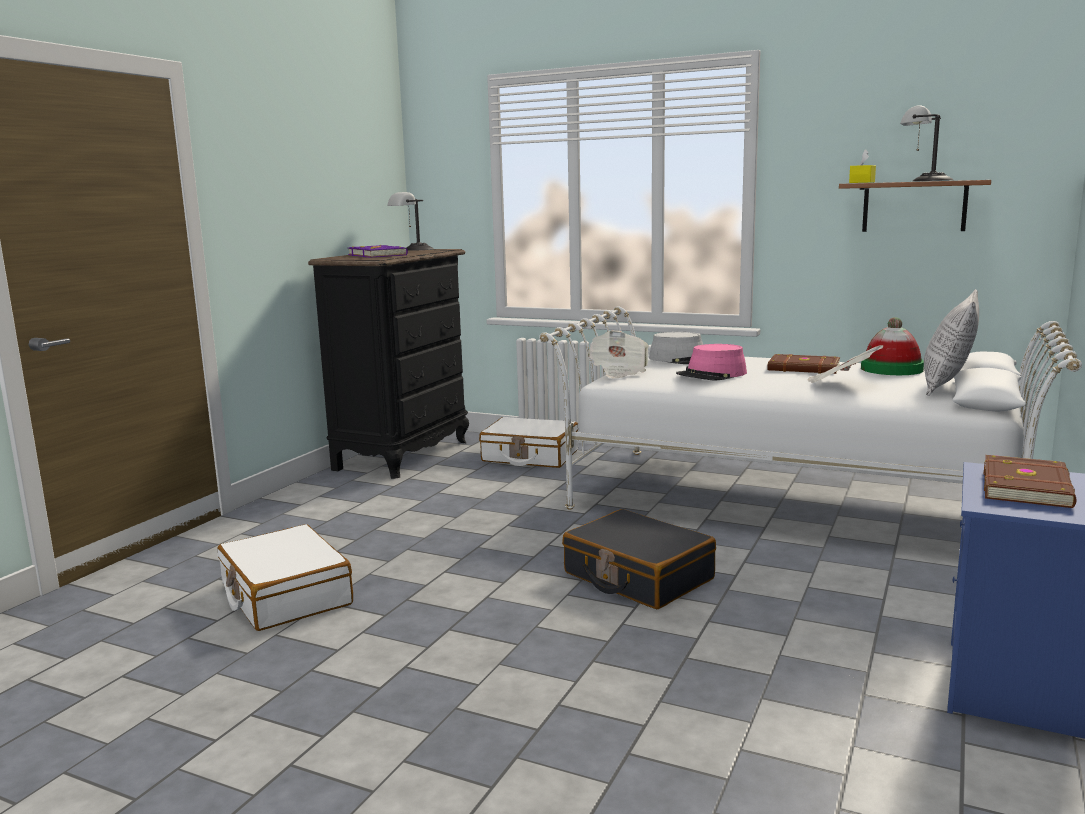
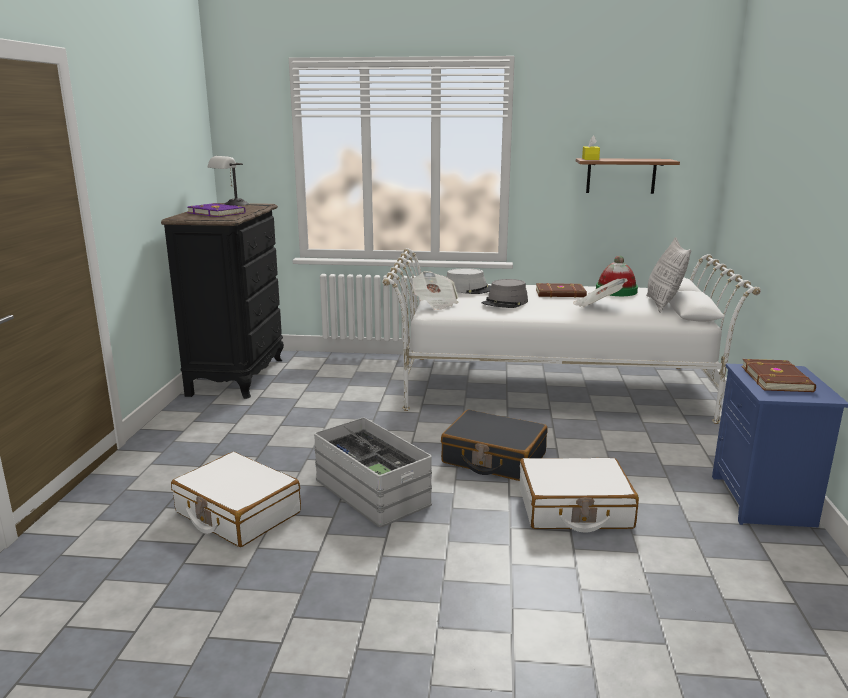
camera: 20 degrees left, 5 degrees up
(451, 593) = (370, 491): none -> grey storage box
(530, 456) = (342, 368): white suitcase -> white suitcase (574, 509)
(712, 374) = (505, 302): pink hat -> grey hat
(923, 181) = (632, 159): table lamp -> none

